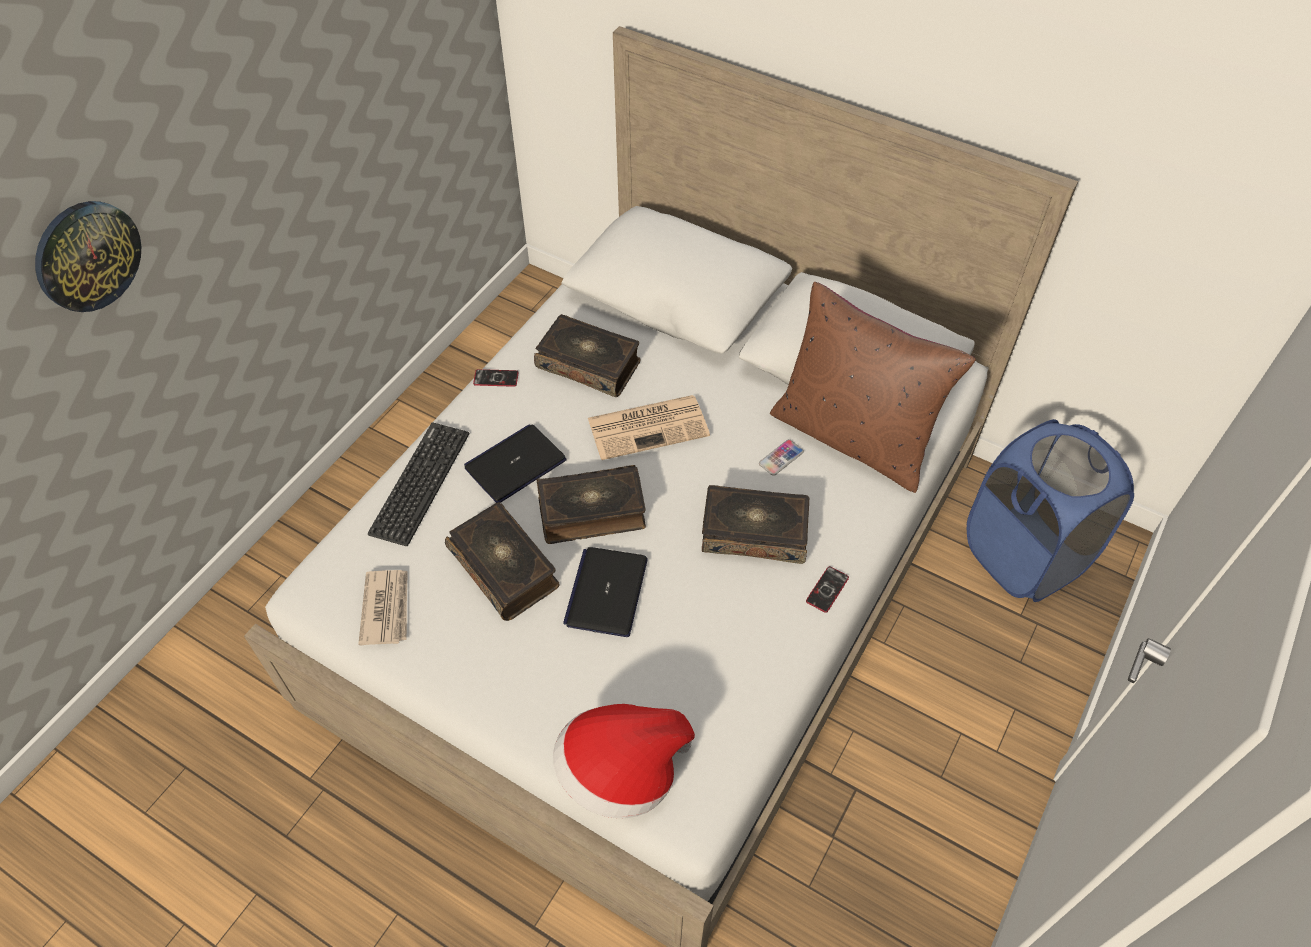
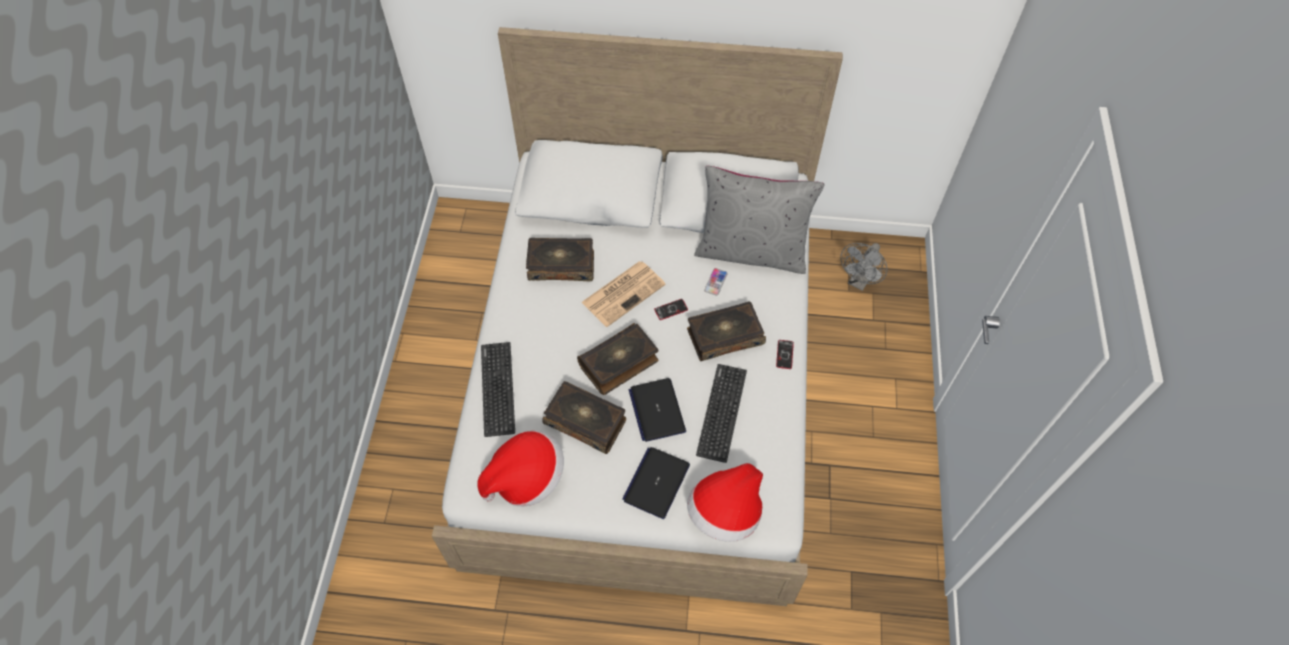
camera: 25 degrees left, 5 degrees up
(87, 255) = (258, 330): wall clock -> none
(386, 608) = (526, 478): newspaper -> hat
(496, 378) = (505, 298): phone -> phone (671, 310)
(515, 464) = (552, 351): laptop -> laptop (656, 482)
(694, 631) = (721, 412): none -> keyboard
(853, 436) = (751, 251): brown pillow -> grey pillow
(1024, 556) = (859, 282): blue laundry basket -> grey fan

